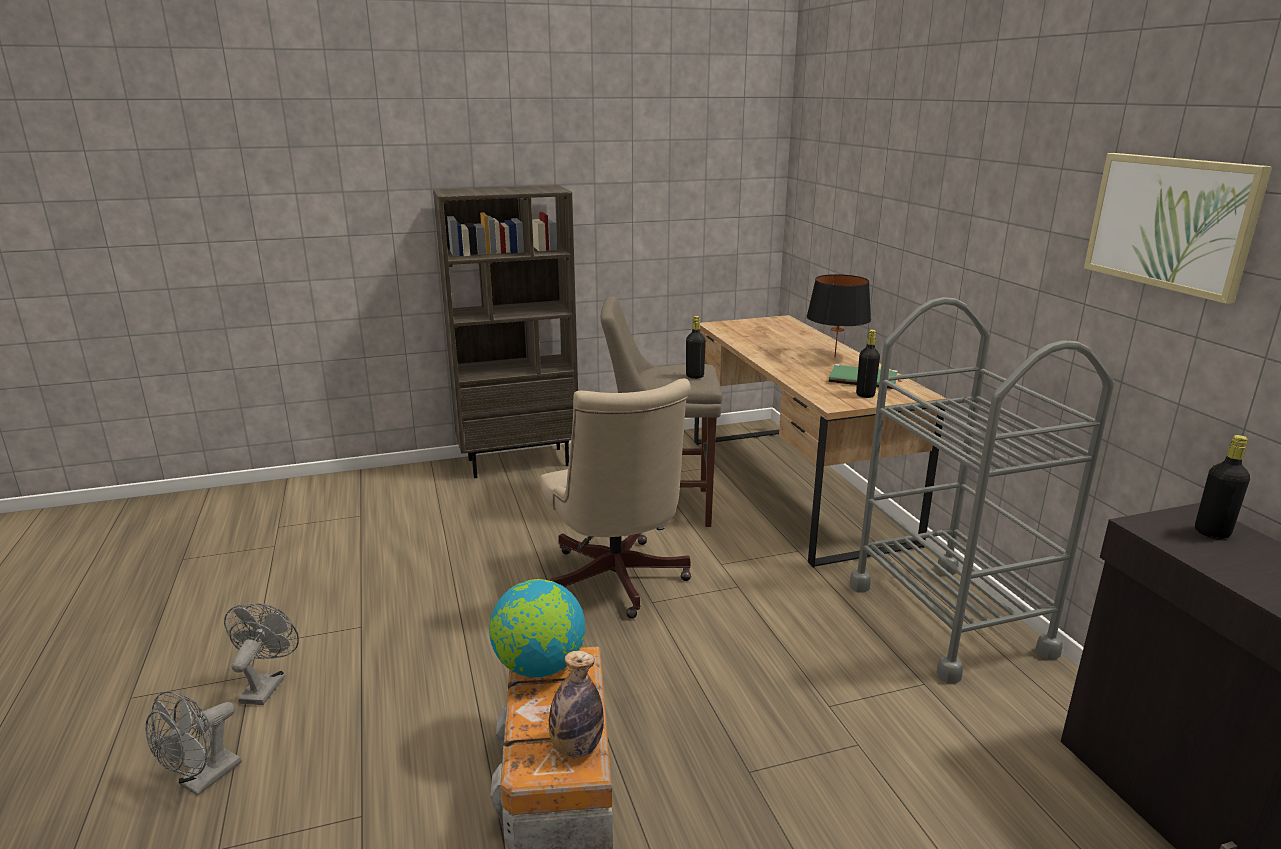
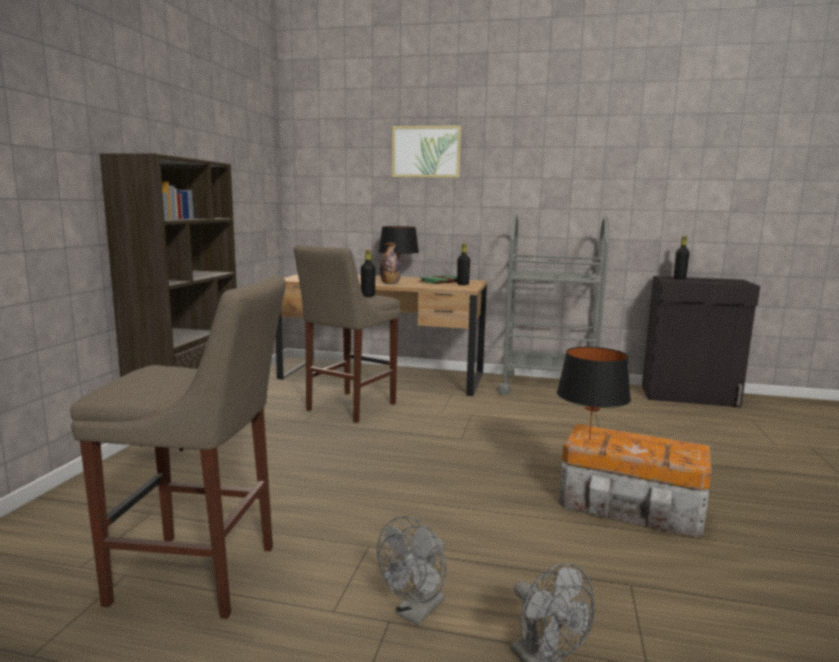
camera: 60 degrees left, 10 degrees down
(266, 685) = (416, 612): grey fan -> grey fan turned 90 degrees counterclockwise
(284, 573) = (202, 575): none -> beige stool
(539, 666) = (589, 439): globe -> black table lamp
(576, 747) = (677, 445): bottle -> bottle (390, 284)
(617, 583) = (427, 442): beige office chair -> none
(1170, 223) = (612, 164): picture -> picture (426, 152)

